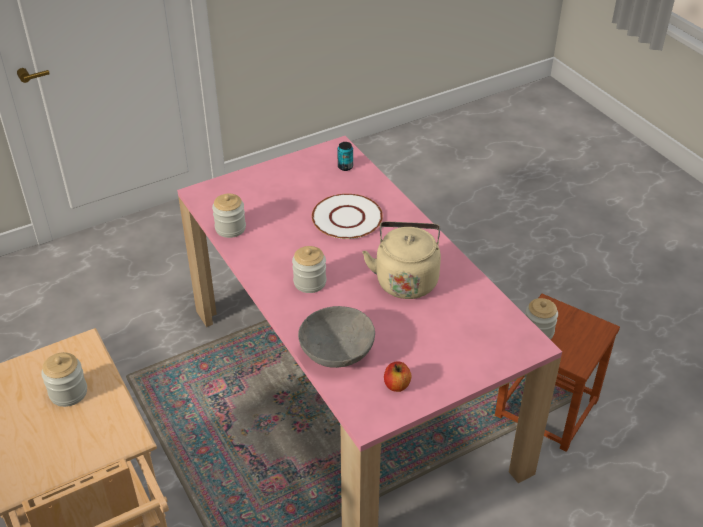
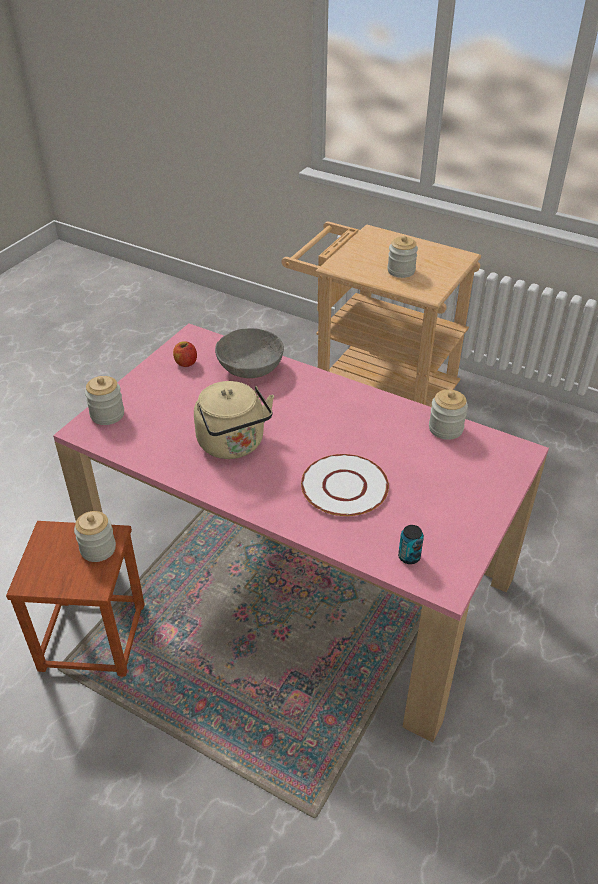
camera: 150 degrees right, 0 degrees up
(310, 282) = (320, 409): jar -> jar (107, 414)

